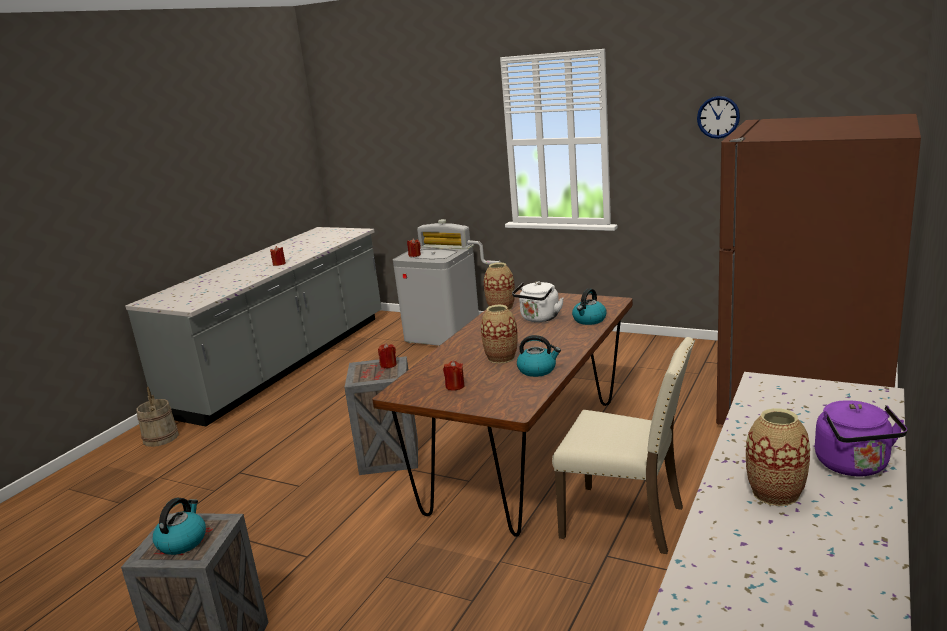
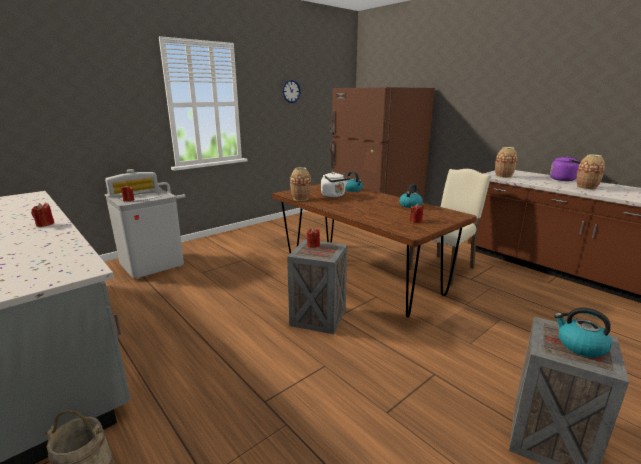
camera: 70 degrees left, 0 degrees up
(501, 357) = (383, 208): vase -> vase (503, 176)

